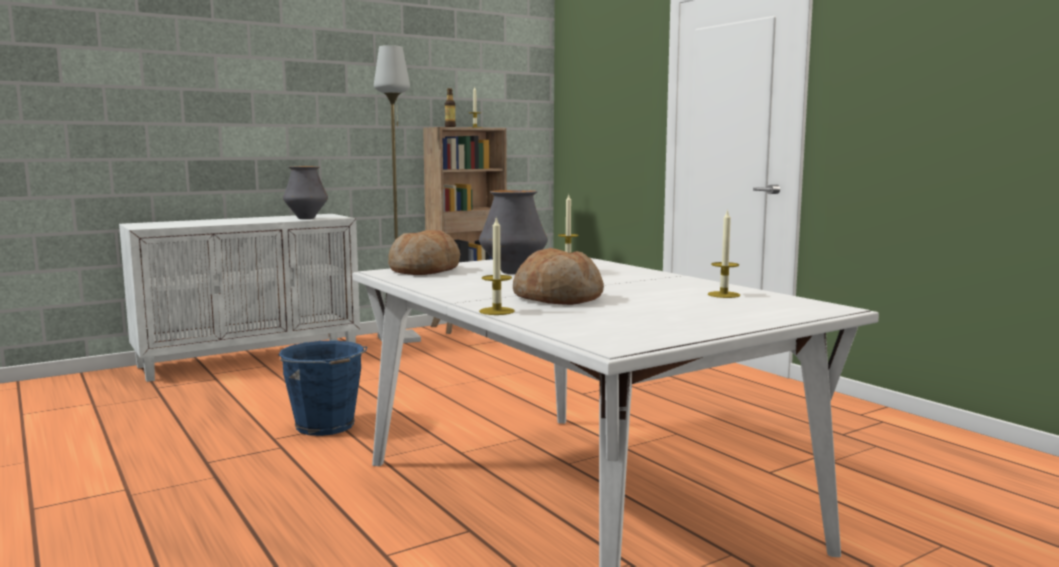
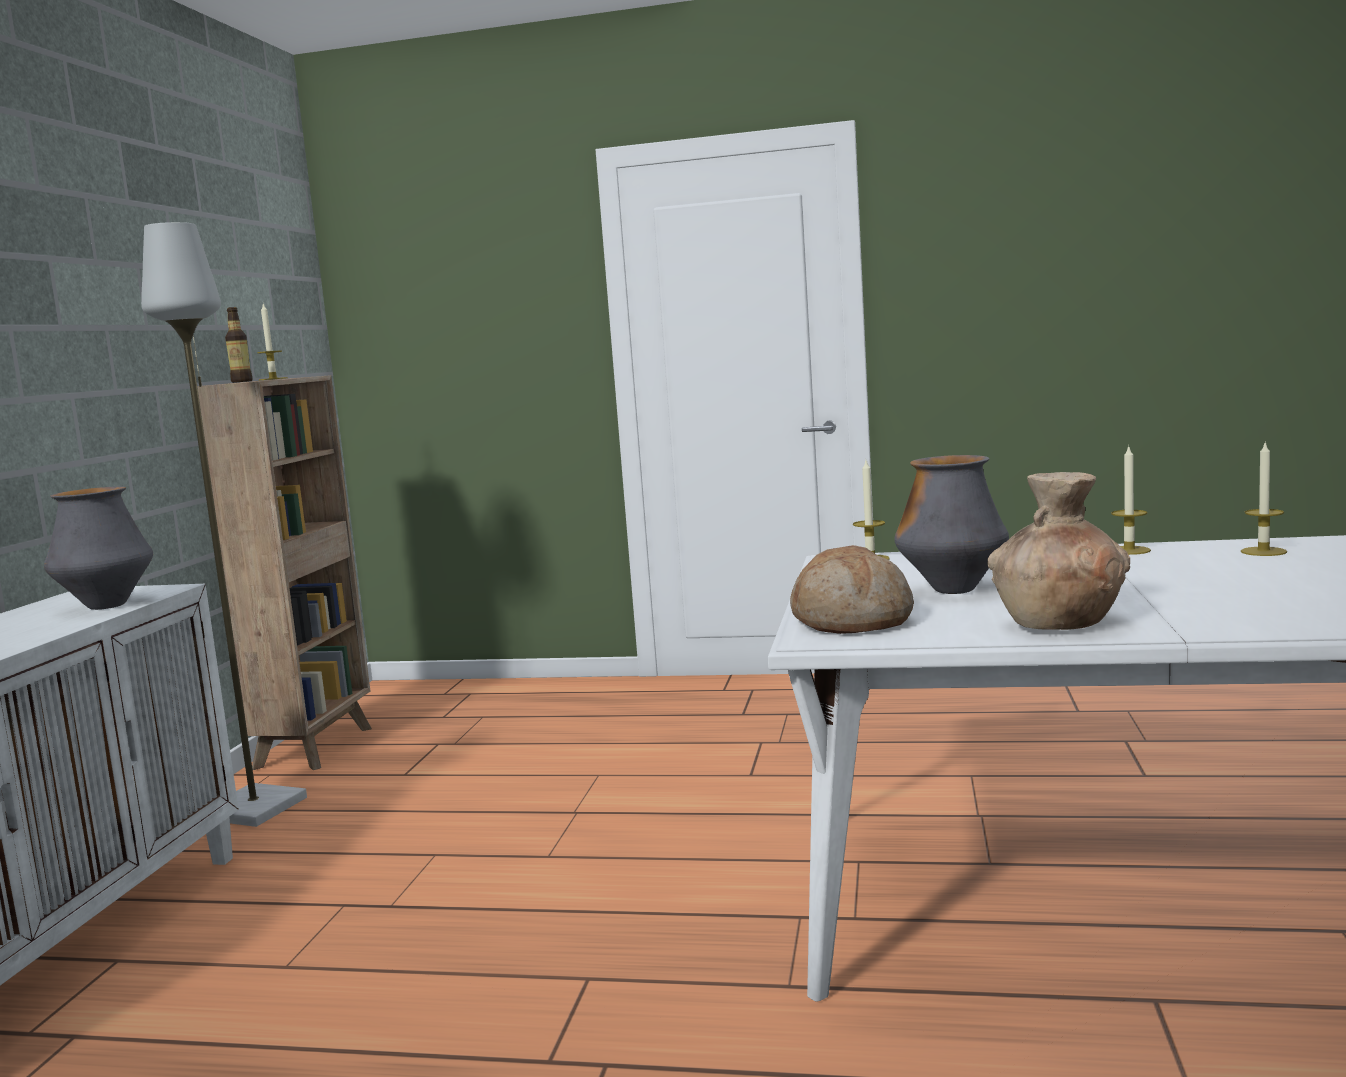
camera: 45 degrees left, 0 degrees up
(326, 427) = (572, 992): blue bucket -> none
(460, 288) = (1060, 624): none -> brown vase
(497, 311) = (1285, 631): candle -> candle (1129, 550)
(558, 298) = (1208, 599): bread -> none

